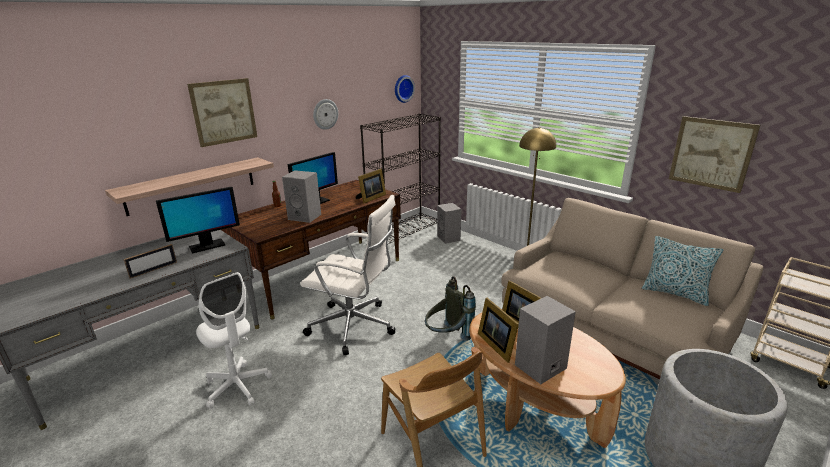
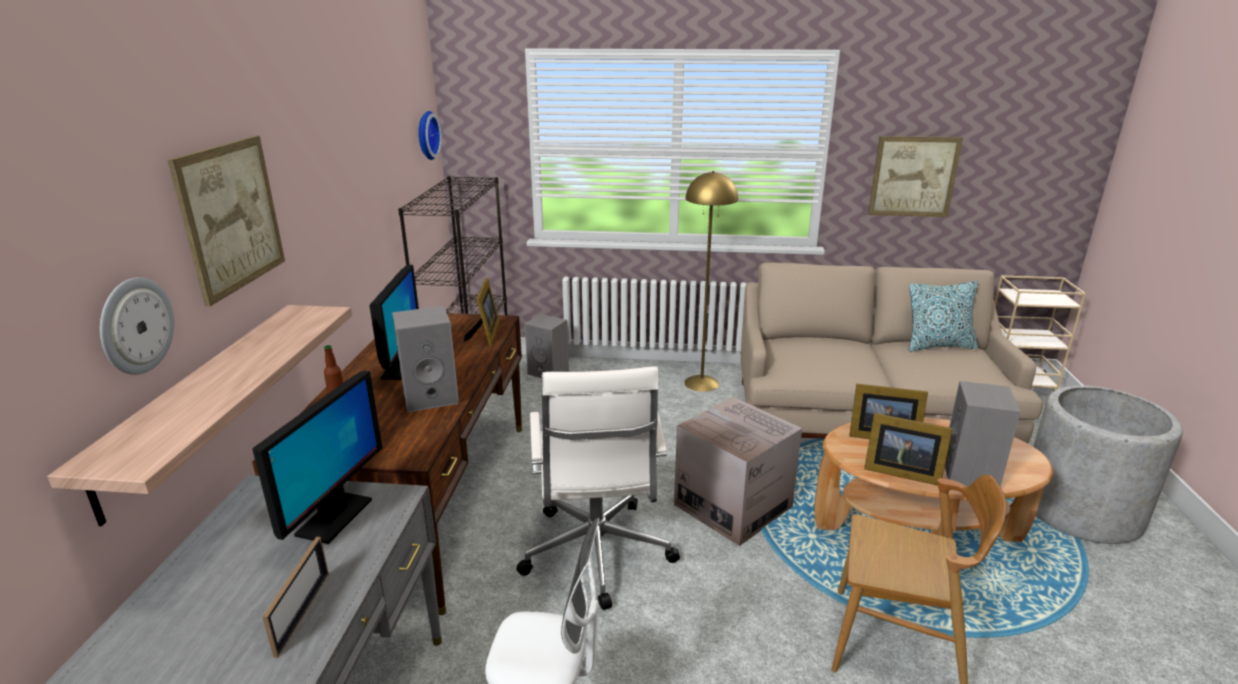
camera: 40 degrees left, 0 degrees up
(325, 114) = (356, 196): wall clock -> wall clock (135, 325)
(354, 327) = (596, 554): white office chair -> white office chair turned 105 degrees clockwise
(447, 337) = (733, 506): grey backpack -> cardboard box

